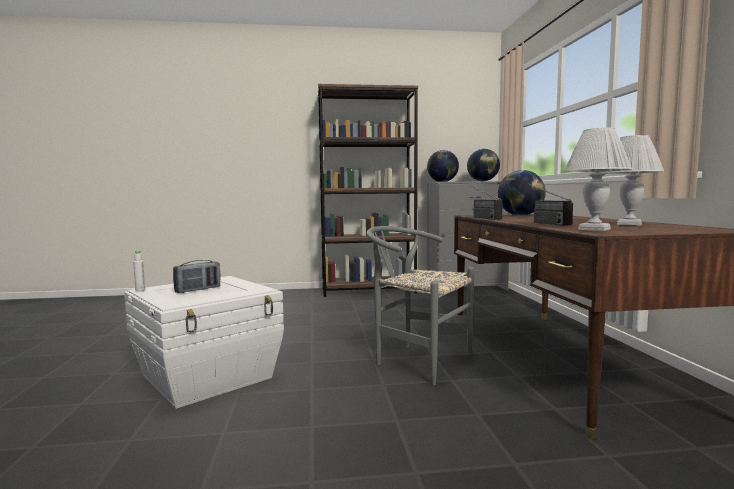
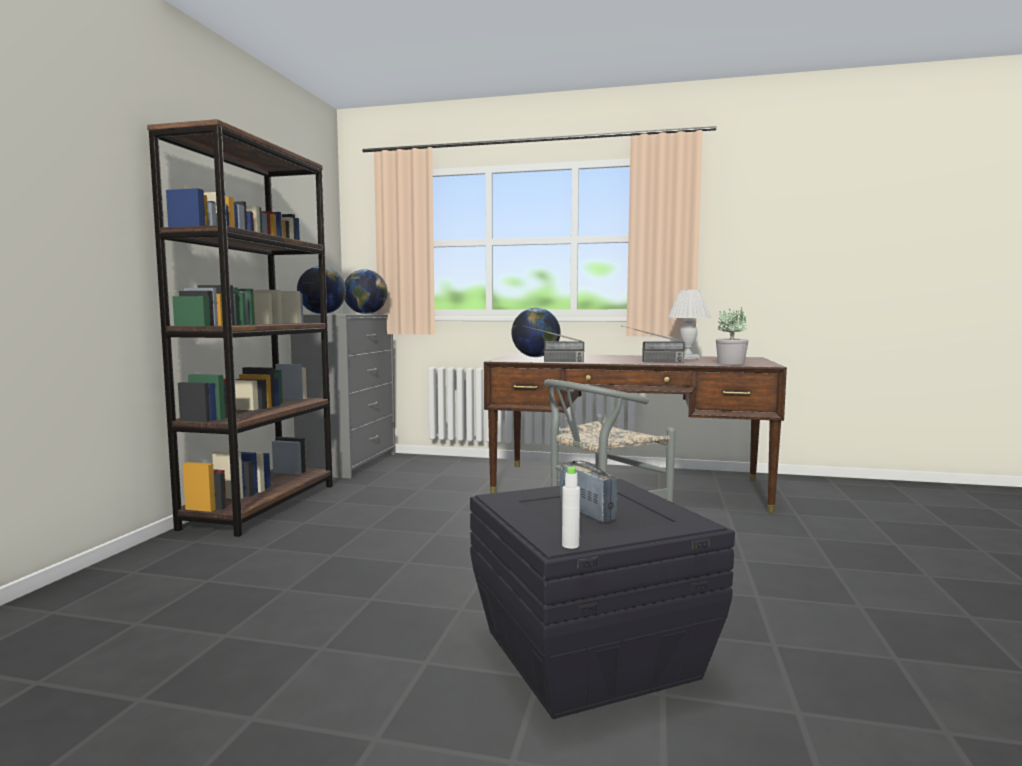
camera: 70 degrees left, 0 degrees up
(209, 377) = (589, 652): white storage box -> black storage box
(595, 229) = (730, 363): white table lamp -> potted plant

